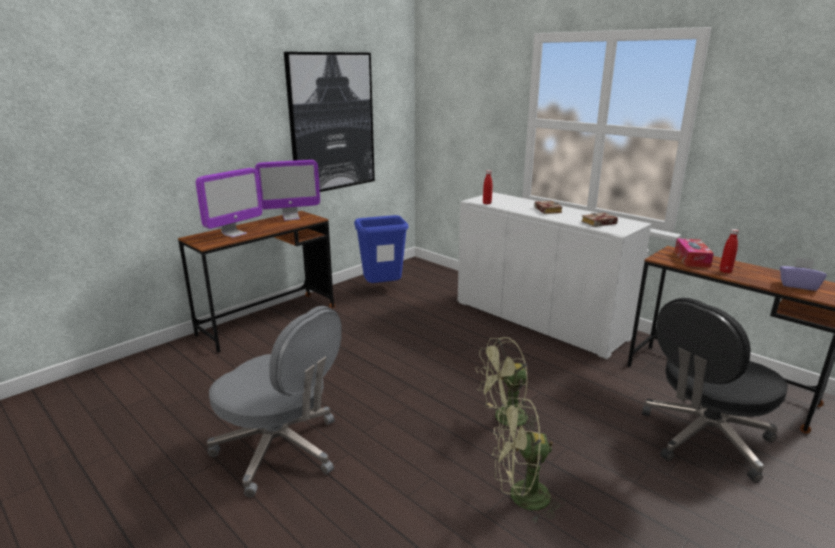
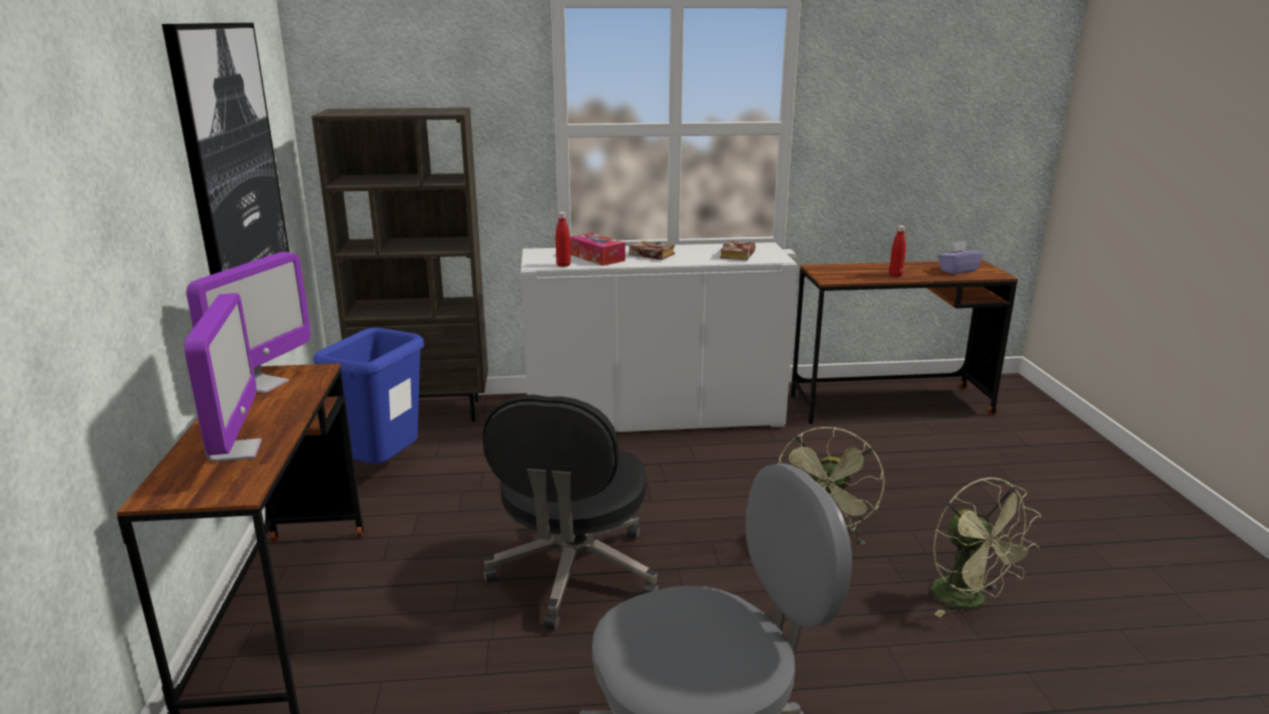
camera: 50 degrees left, 0 degrees up
(438, 274) = (425, 412): none -> brown bookcase
(520, 497) = (969, 601): green fan -> green fan turned 60 degrees counterclockwise
(691, 259) = (850, 272): tissue box -> tissue box (597, 257)
(704, 439) = (961, 458): black office chair -> black office chair (574, 574)

